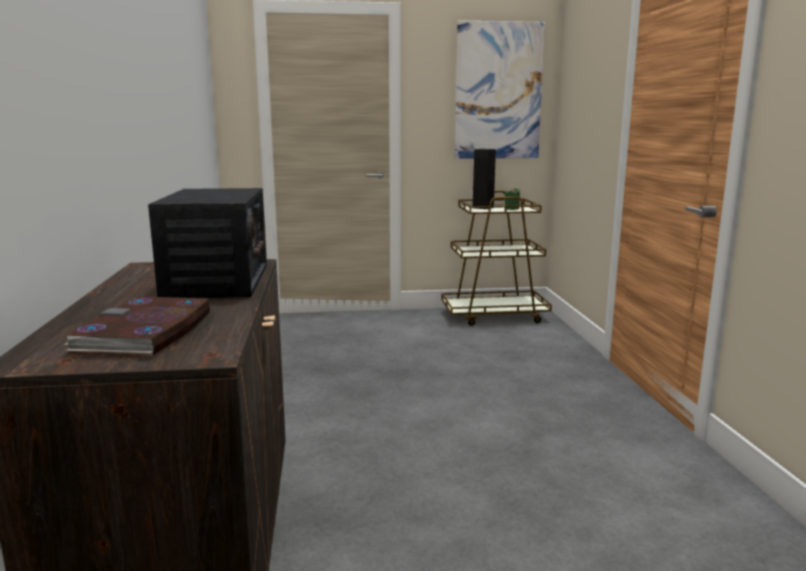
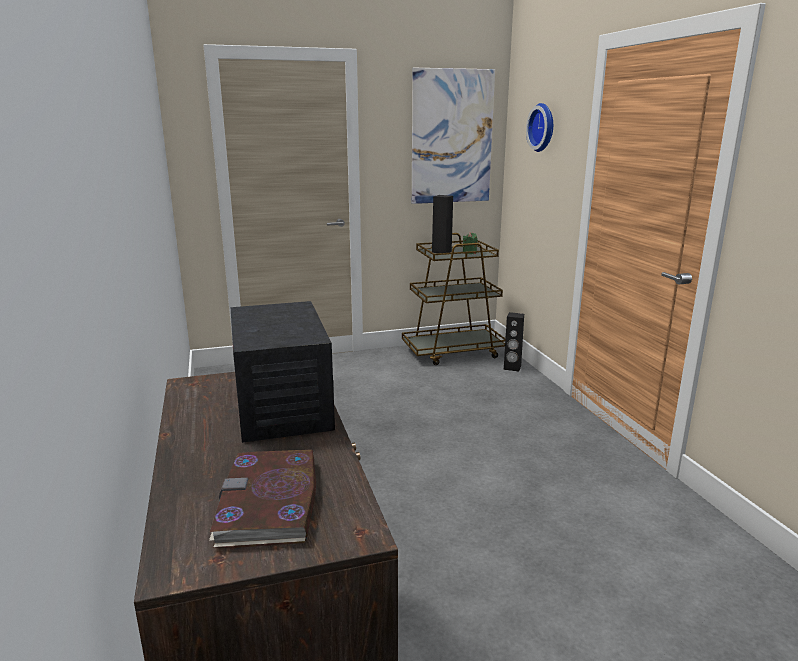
camera: 10 degrees left, 5 degrees up
(553, 332) = (512, 368): none -> black speaker
(588, 75) = (543, 127): none -> wall clock

